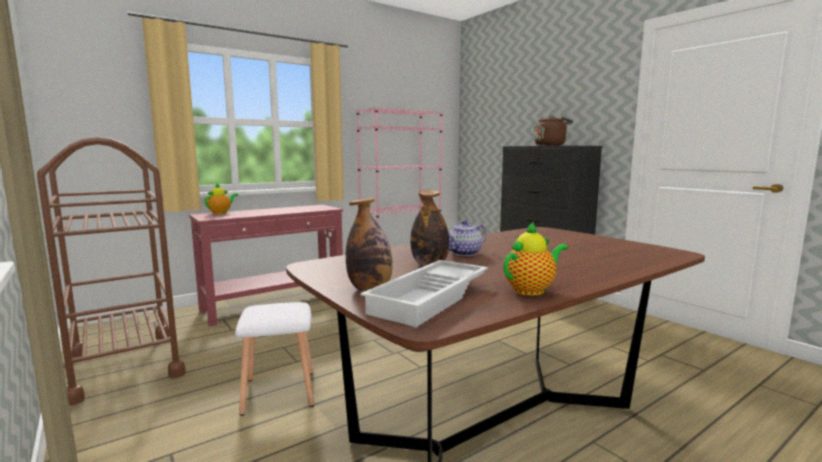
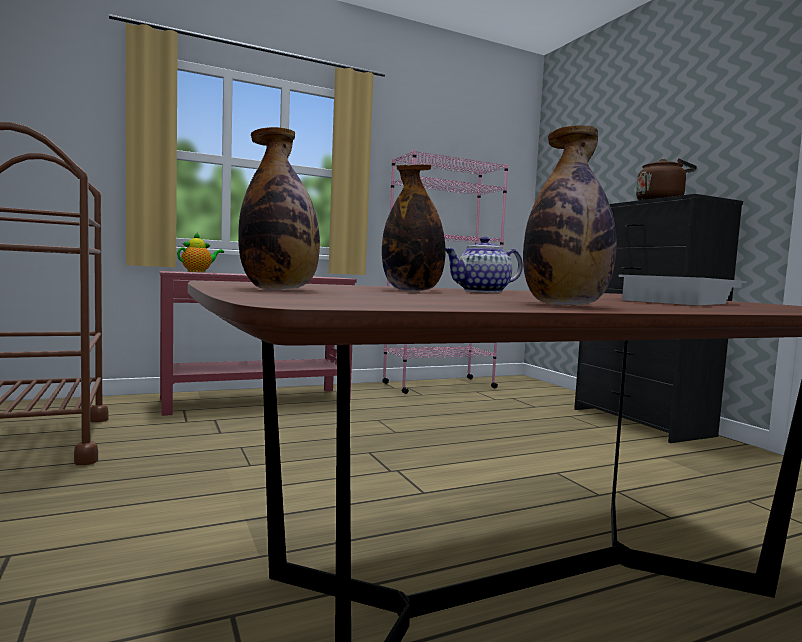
camera: 10 degrees right, 5 degrees down
(278, 391) = (204, 497): white stool -> none
(431, 299) = (366, 297): white tray -> white tray (687, 301)
(531, 290) = (565, 305): teapot -> bottle

